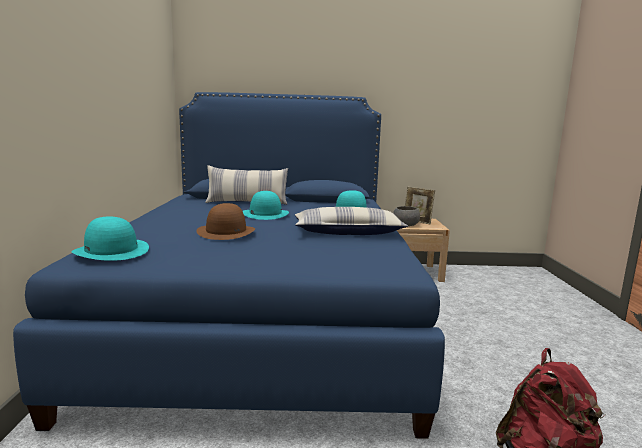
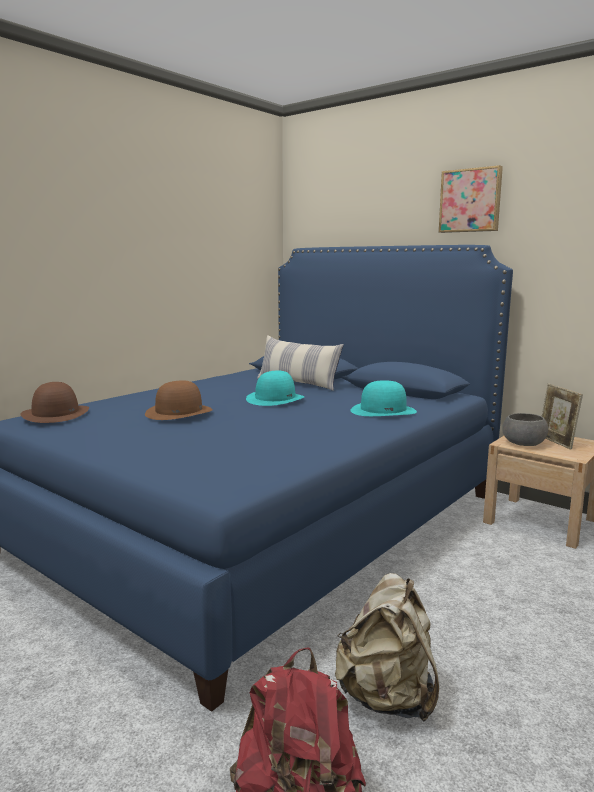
camera: 40 degrees right, 0 degrees up
(111, 251) = (56, 414): turquoise hat -> brown hat
(345, 66) = (470, 200): none -> picture
(348, 232) = (301, 435): pillow -> none
(487, 384) = (387, 697): none -> beige backpack

